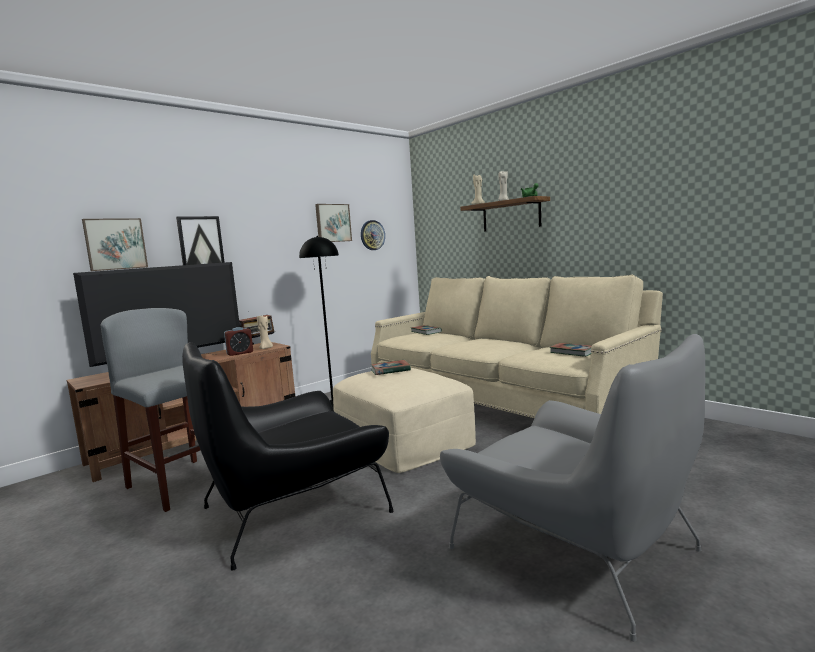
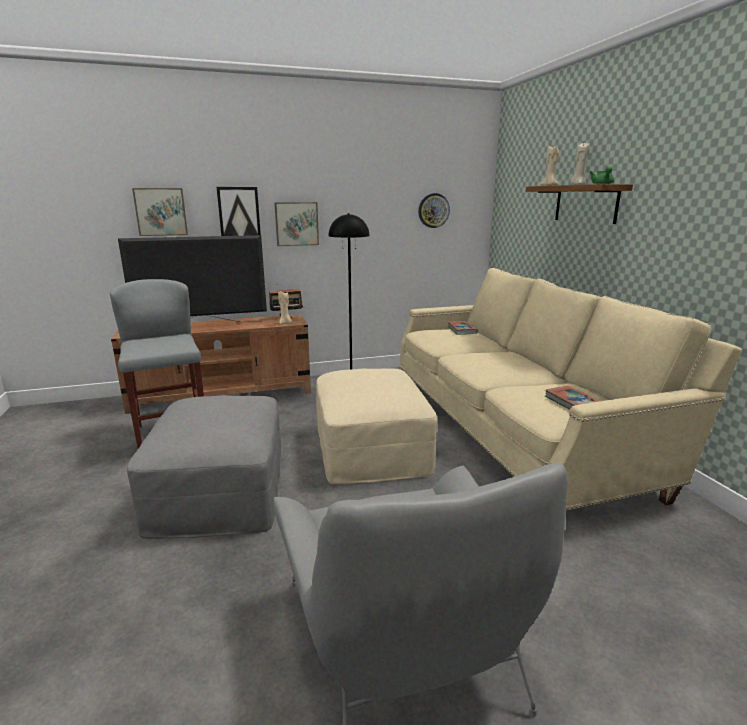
camera: 25 degrees right, 10 degrees up
(240, 353) = (259, 325): alarm clock -> none
(293, 508) = (219, 489): black armchair -> grey ottoman
(332, 223) = (385, 195): picture -> picture (296, 224)
(390, 370) = (370, 374): book -> none

